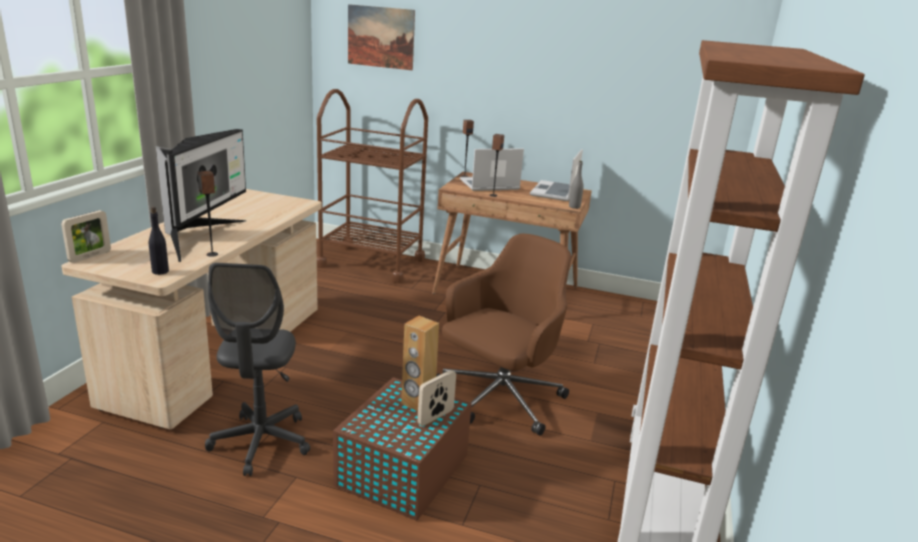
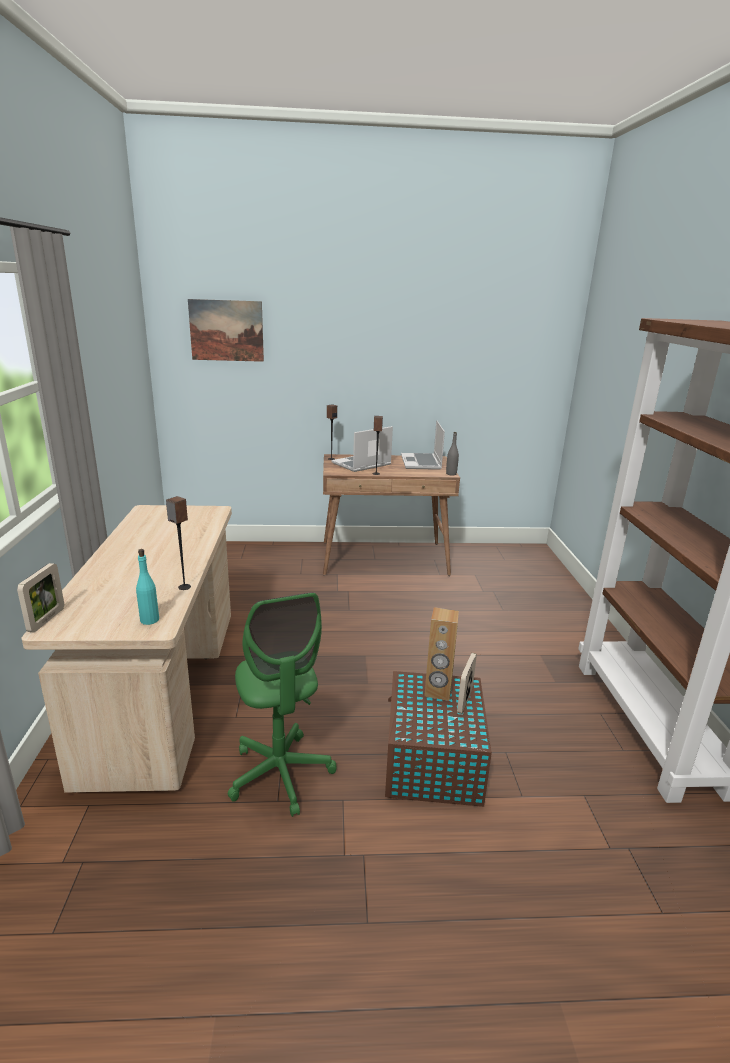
camera: 20 degrees left, 0 degrees up
(160, 271) = (149, 620): black bottle -> turquoise bottle
(200, 237) = (150, 570): monitor -> none
(261, 442) = (280, 774): grey office chair -> green office chair
(371, 263) = (244, 556): brown cart -> none
(499, 399) = (457, 664): brown office chair -> none

